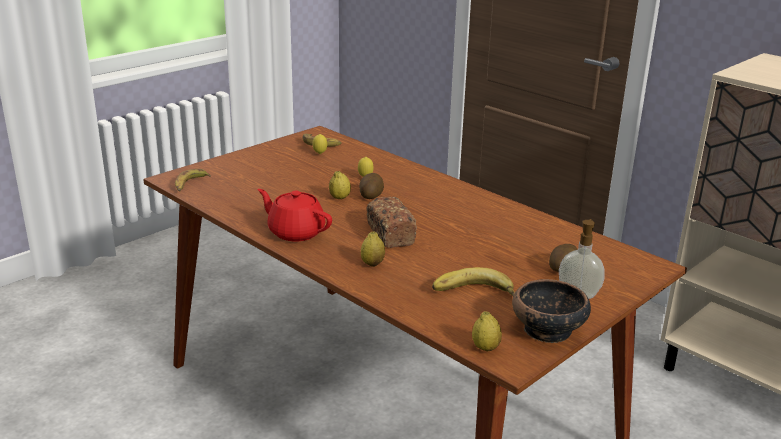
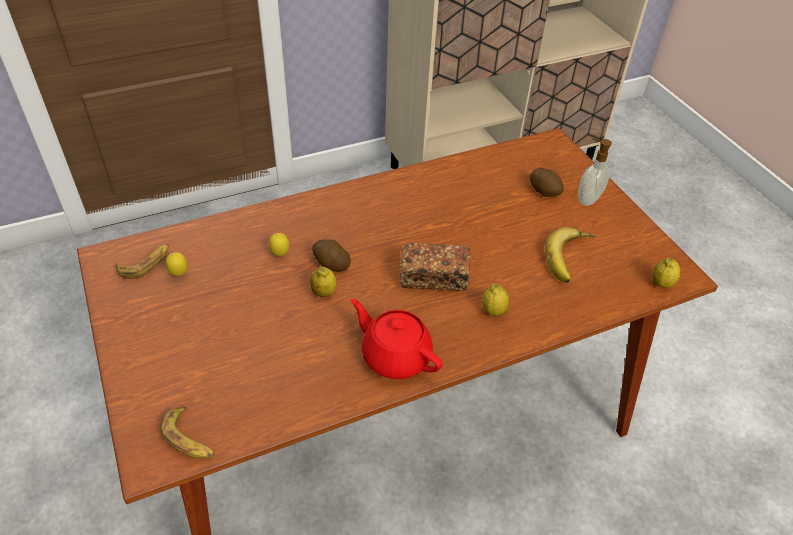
camera: 70 degrees left, 20 degrees up
(295, 232) = (395, 355): red teapot -> red teapot turned 75 degrees clockwise
(547, 330) = (640, 238): bowl -> none

